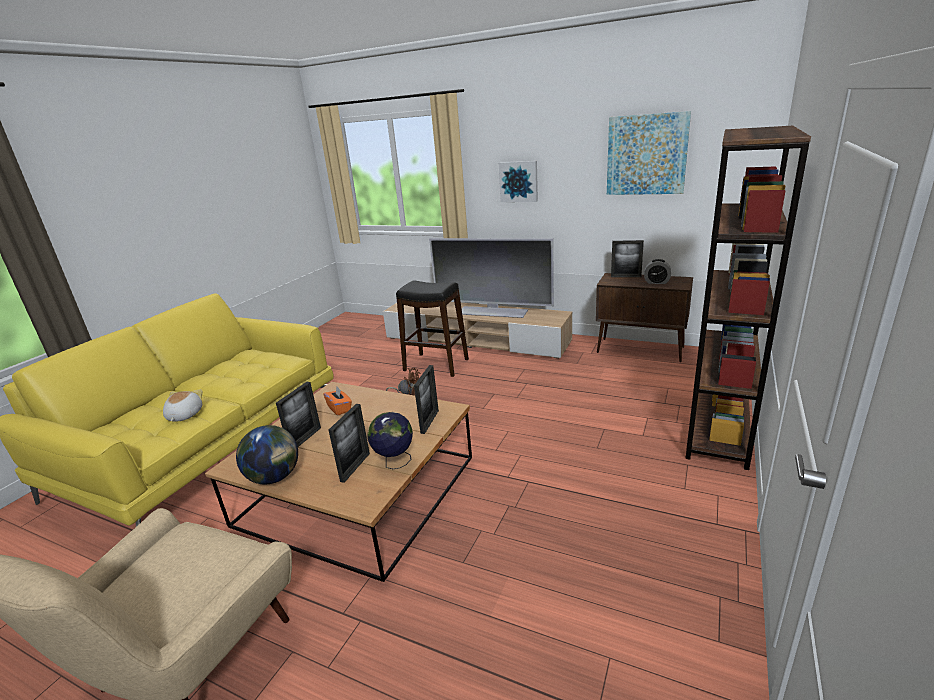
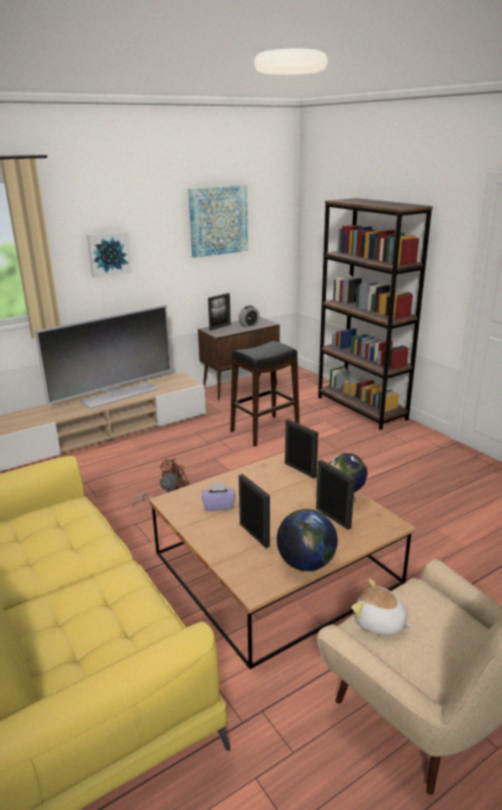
camera: 60 degrees left, 0 degrees up
(184, 415) = (115, 601): plush toy -> plush toy (380, 623)
(340, 408) = (218, 505): orange tissue box -> purple tissue box
(436, 365) = (115, 466): black stool -> black stool (265, 430)

